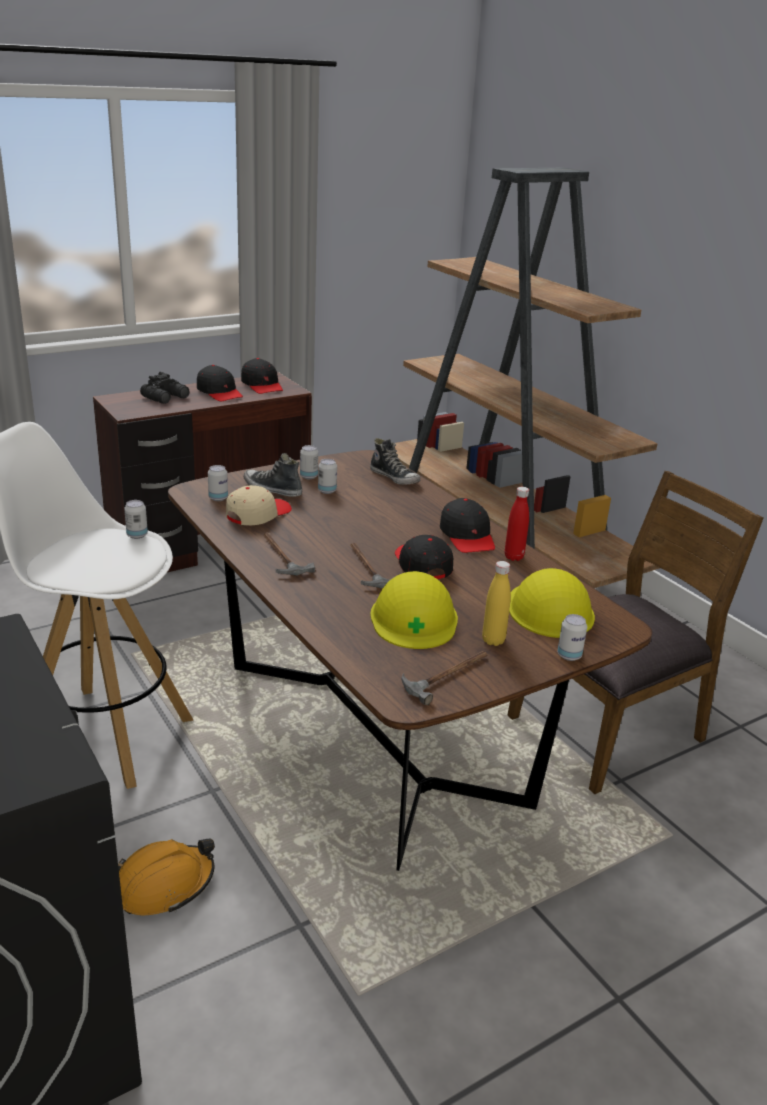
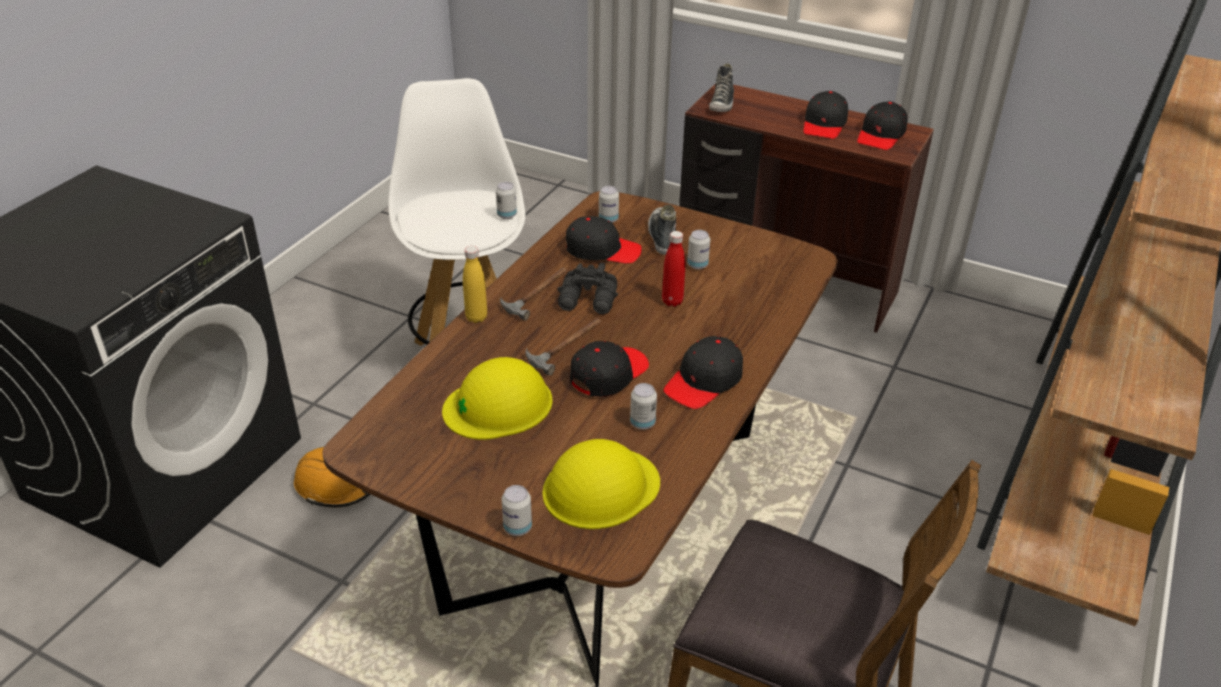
camera: 60 degrees right, 10 degrees up
(166, 397) = (768, 108): black binoculars -> black binoculars (589, 301)
(258, 514) = (602, 250): beige cap -> black cap
(308, 476) = (715, 244): can -> can (642, 423)
(395, 477) = (783, 290): shoe -> shoe (722, 104)
(447, 675) = (416, 458): hammer -> none
(493, 640) = (502, 467): yellow bottle -> yellow bottle (476, 317)
(514, 557) = (693, 427): red bottle -> red bottle (672, 301)

